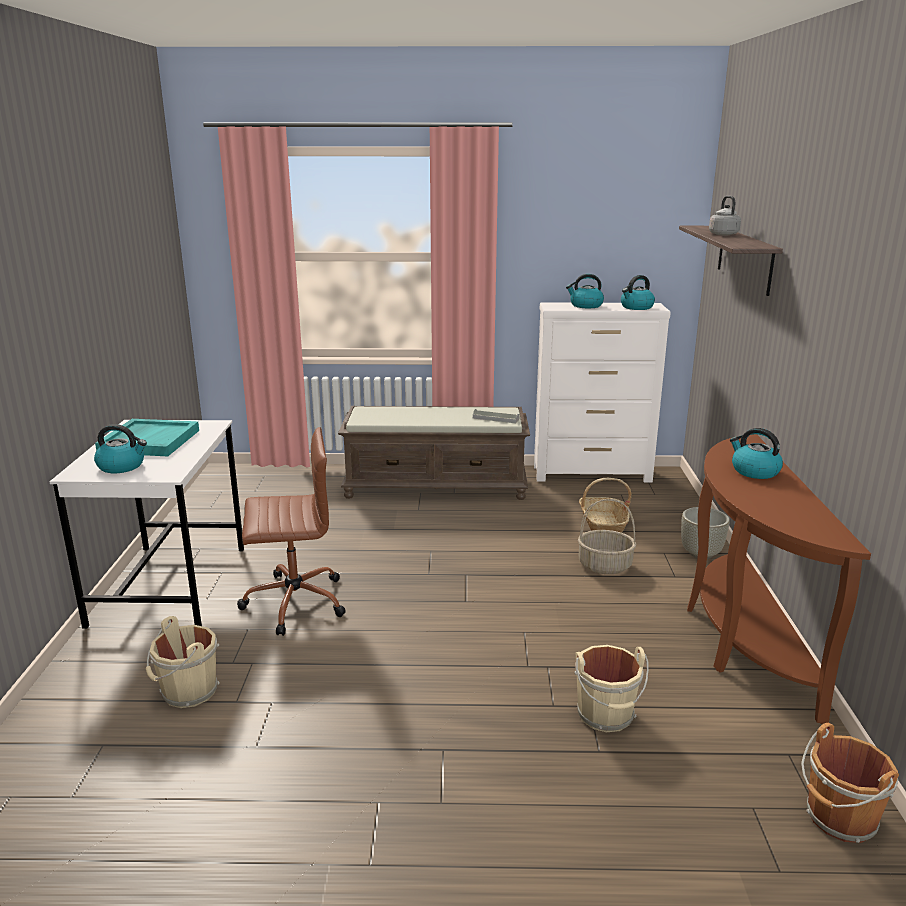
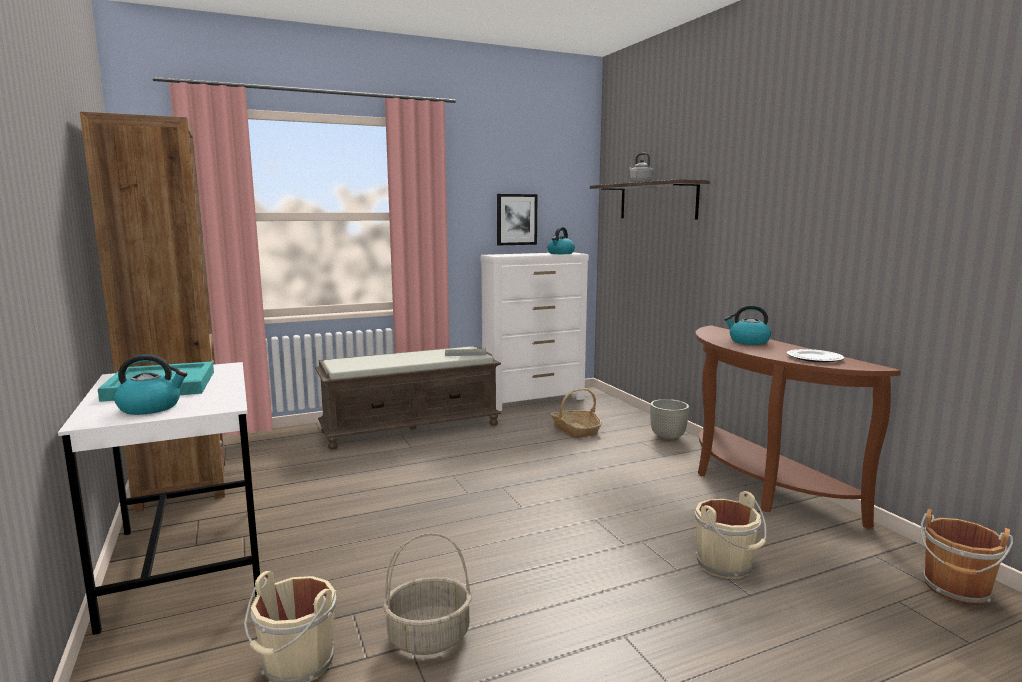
camera: 25 degrees left, 10 degrees down
(208, 512) = (182, 485): none -> brown bookcase
(293, 602) = (351, 545): brown office chair -> none
(585, 305) = (521, 254): kettle -> none
(589, 261) = (516, 219): none -> picture
(604, 566) = (608, 458): basket -> basket (428, 637)
(790, 514) = (815, 358): none -> plate

